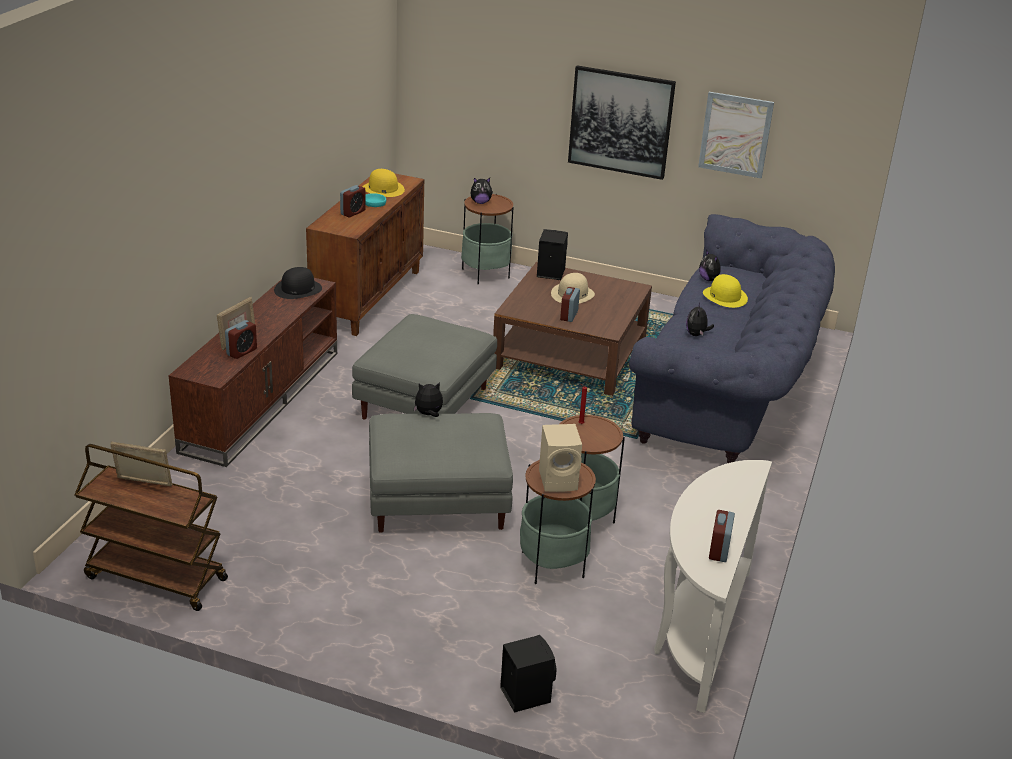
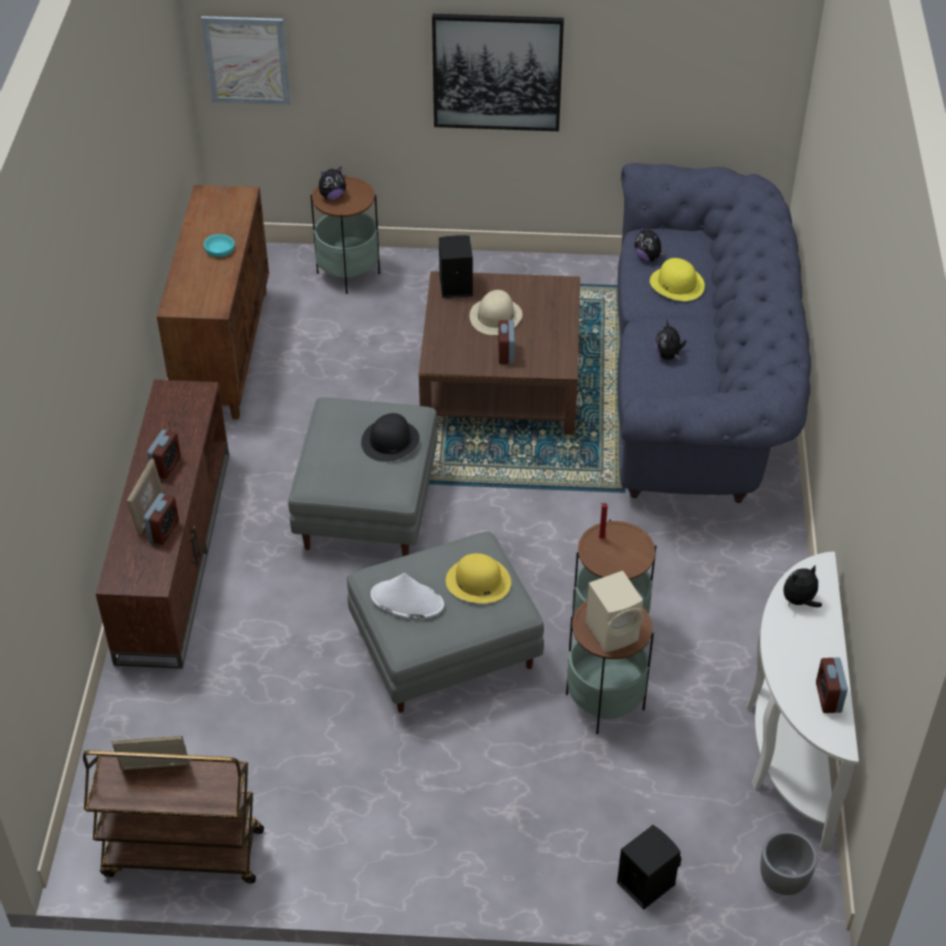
camera: 15 degrees left, 15 degrees up
(298, 289) = (178, 407): black hat -> black hat (390, 441)
(353, 212) = (201, 273): alarm clock -> alarm clock (166, 466)
(383, 189) = (217, 219): yellow hat -> yellow hat (478, 581)
(406, 436) = (406, 601): none -> white hat
(428, 414) = (414, 557): plush toy -> plush toy (799, 601)
(650, 724) = (783, 880): none -> grey planter
(735, 134) = (645, 69): picture -> picture (247, 60)

